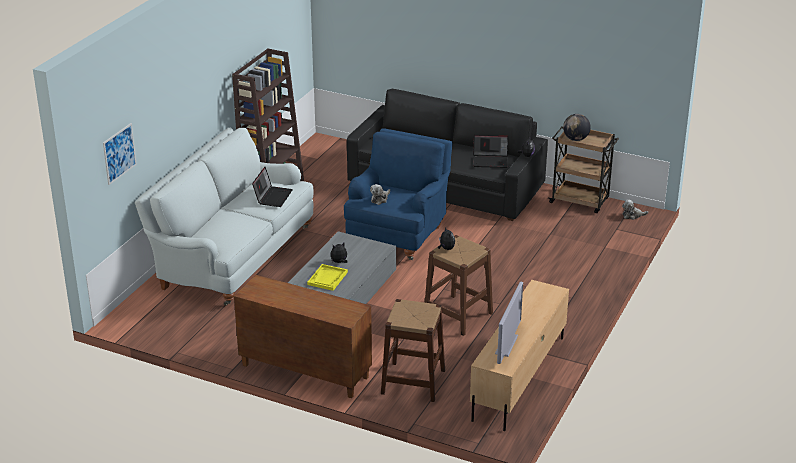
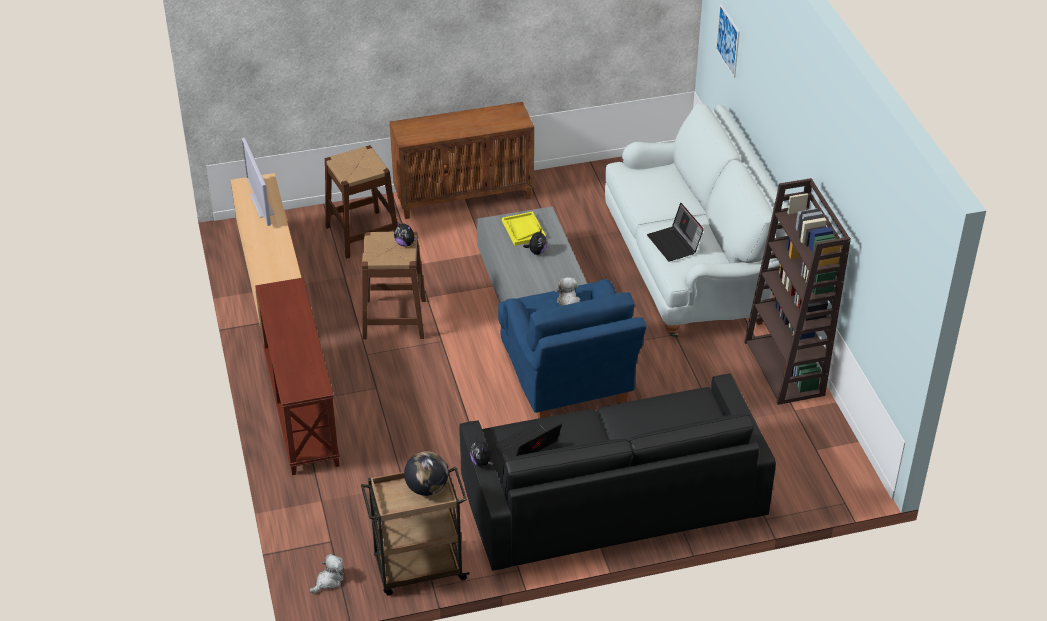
camera: 140 degrees right, 10 degrees up
(574, 293) = (300, 409): none -> brown console table

